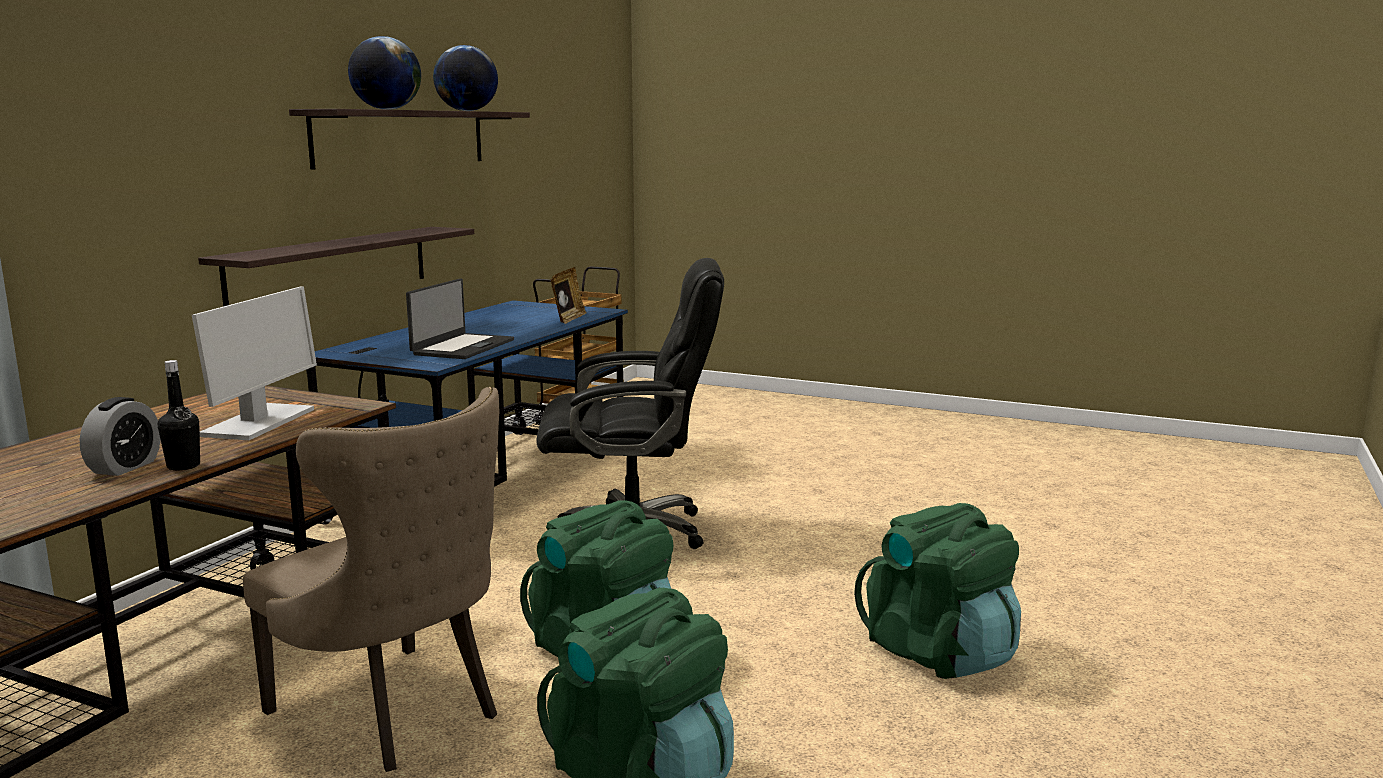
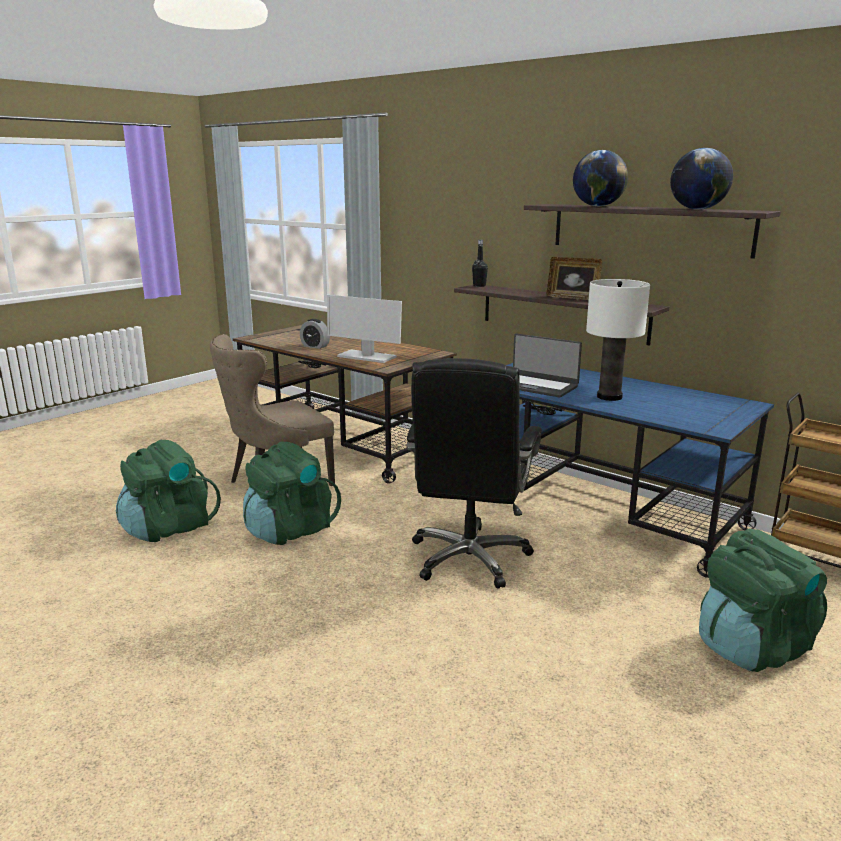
camera: 105 degrees right, 5 degrees up
(183, 466) = (307, 351): black bottle -> black bottle (479, 285)
(504, 329) = (609, 397): none -> white table lamp
(568, 319) = (661, 416): picture frame -> picture frame (573, 298)
(939, 653) = (179, 646): green backpack -> green backpack (751, 647)

